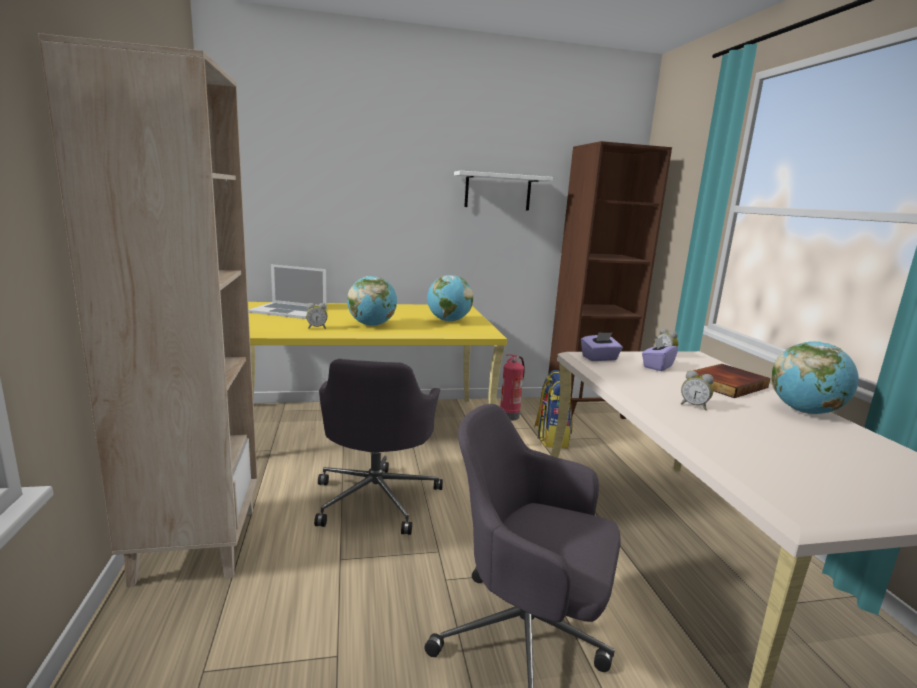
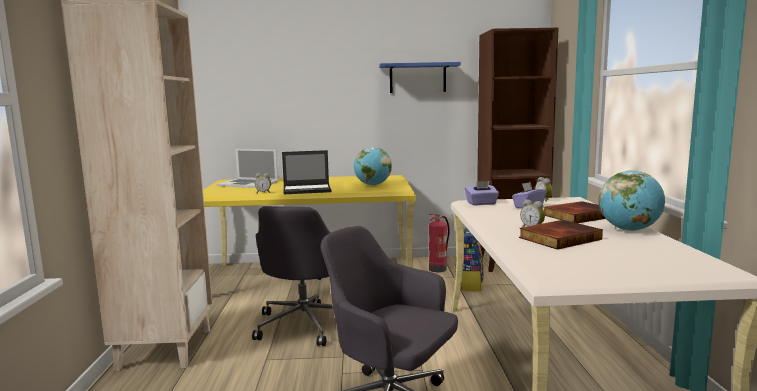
camera: 10 degrees right, 5 degrees down
(372, 325) = (307, 190): globe -> laptop
(498, 191) = (417, 78): white shelf -> blue shelf
(740, 425) = (559, 238): none -> book

